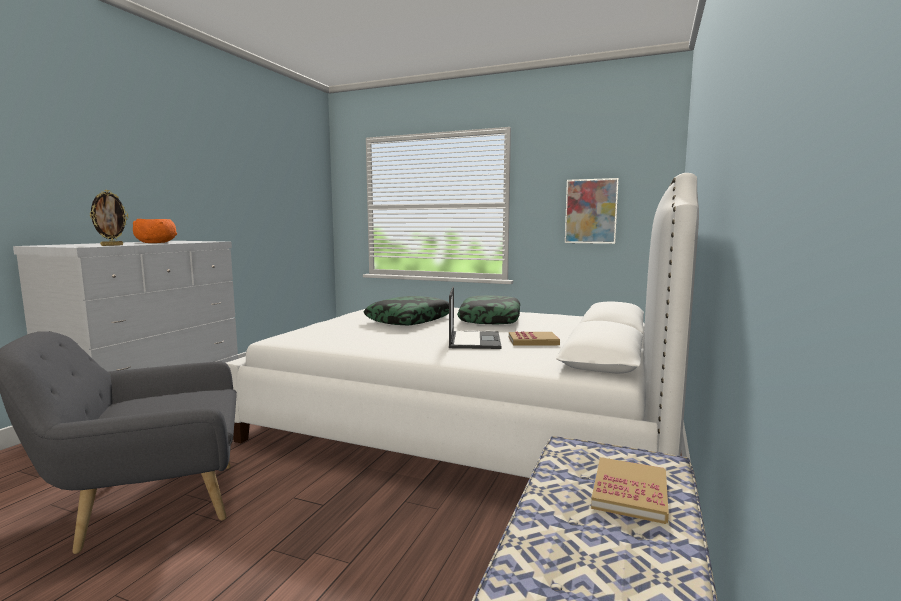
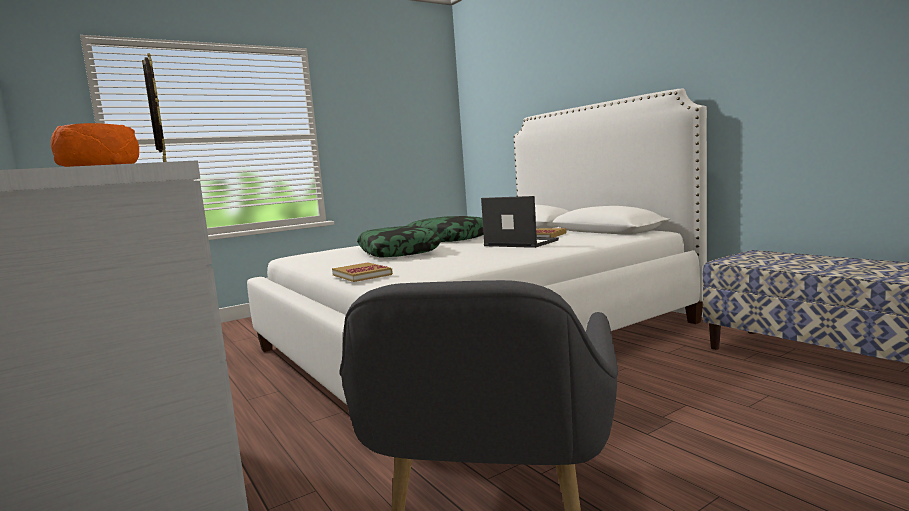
camera: 55 degrees left, 0 degrees up
(591, 211) = (396, 141): picture -> none
(630, 492) = (793, 259): book -> book (362, 275)

